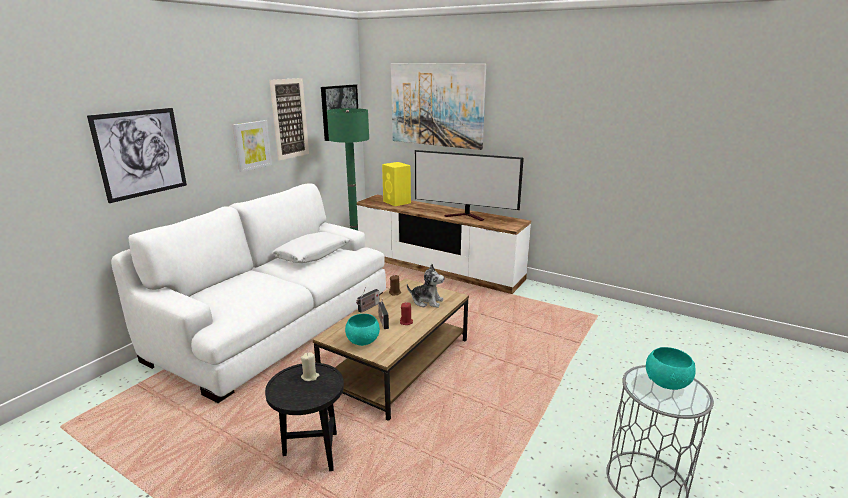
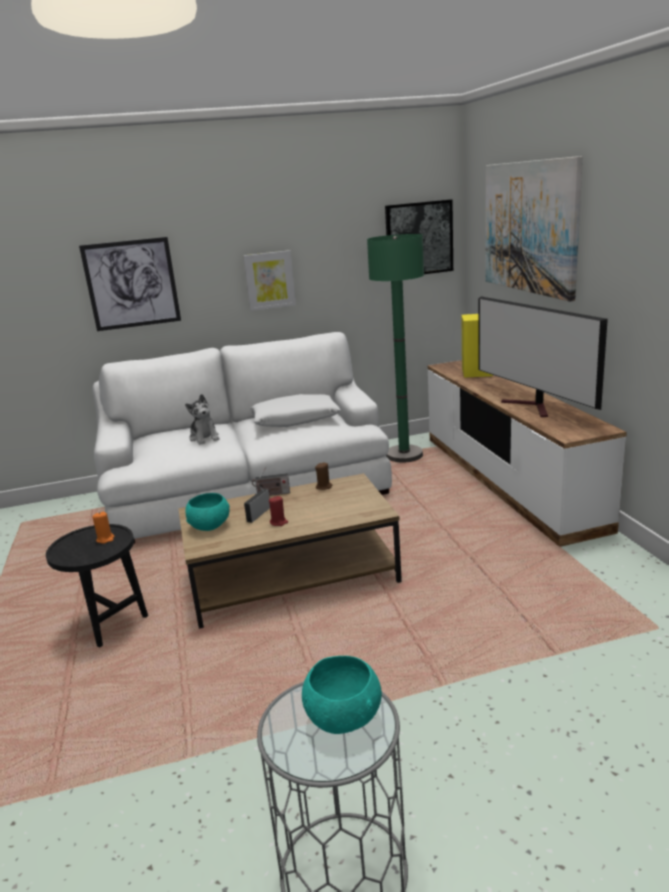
camera: 45 degrees right, 0 degrees up
(289, 119) = (329, 248): picture -> none
(310, 376) = (105, 539): beige candle -> orange candle
(427, 301) = (338, 507): plush toy -> plush toy (204, 438)

